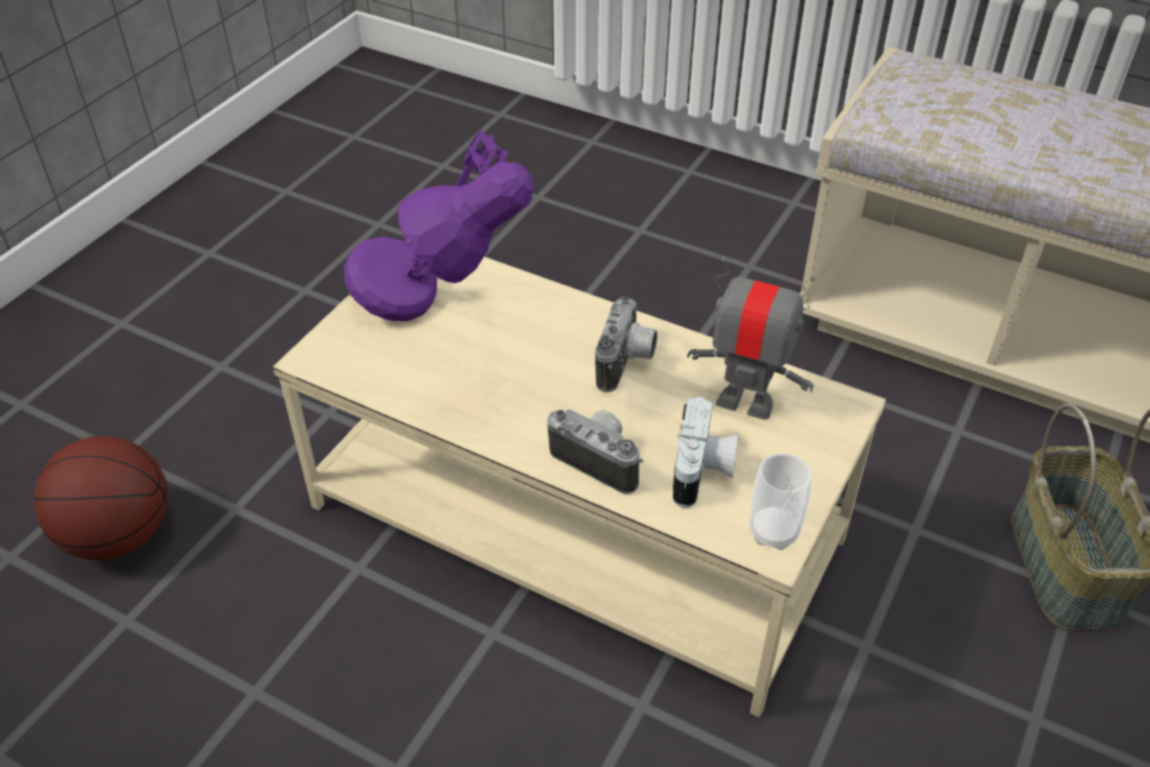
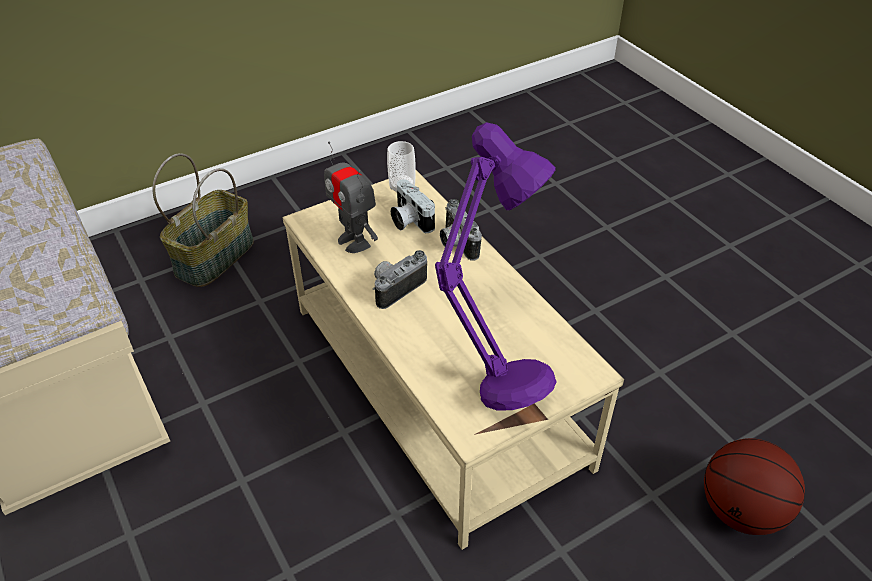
camera: 150 degrees left, 0 degrees up
(703, 471) = (409, 220): camera -> camera turned 75 degrees counterclockwise

